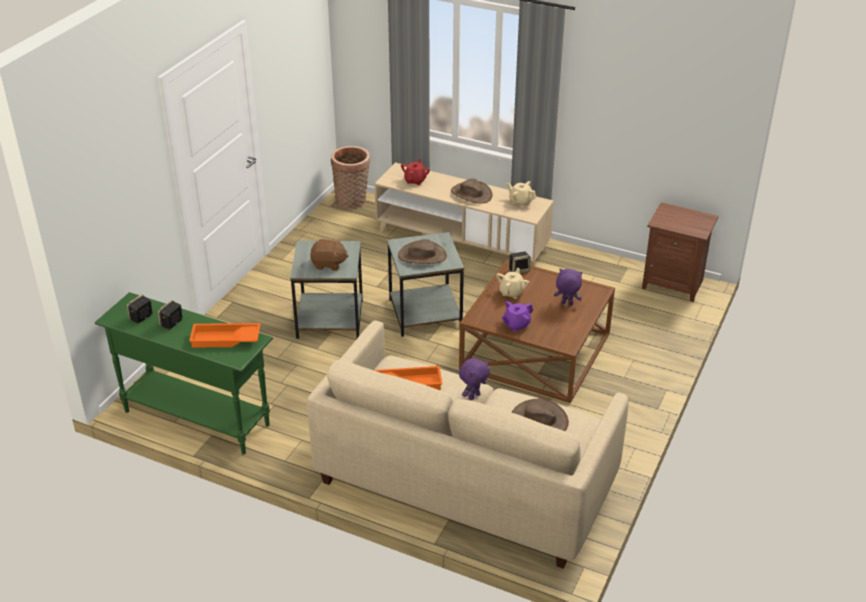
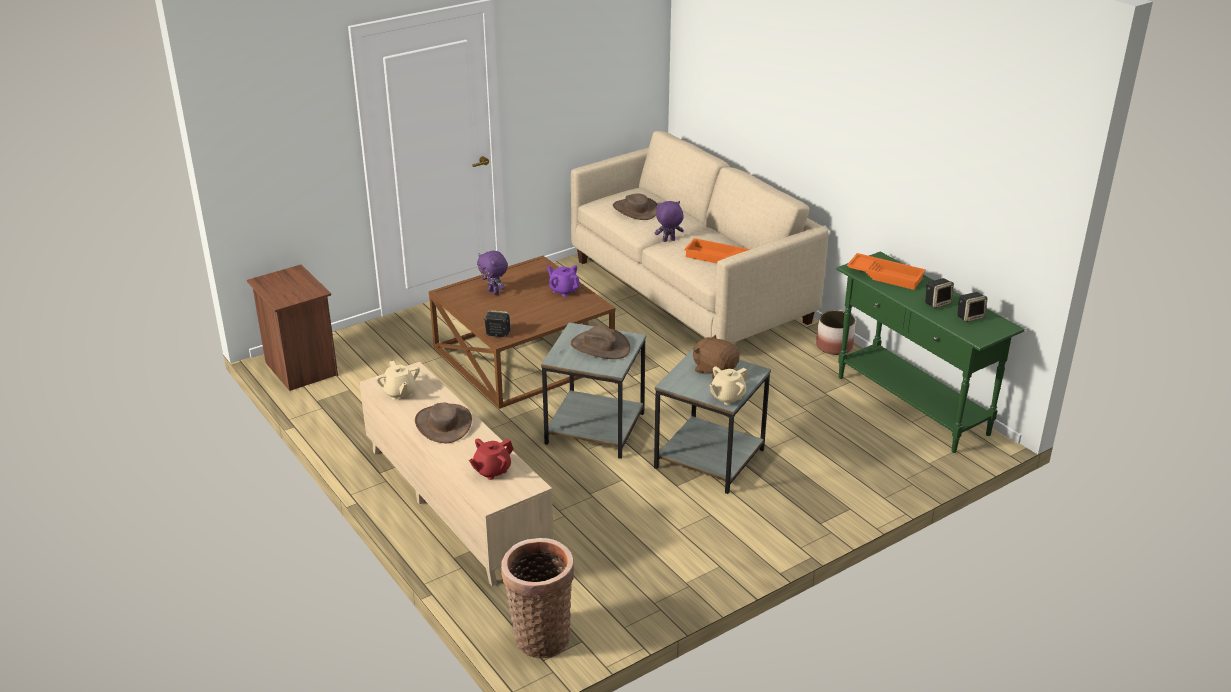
camera: 150 degrees left, 5 degrees down
(288, 460) = (834, 346): none -> planter
(512, 292) = (532, 317): beige teapot -> beige teapot (727, 397)
(516, 325) = (564, 290): purple teapot -> purple teapot turned 135 degrees counterclockwise

